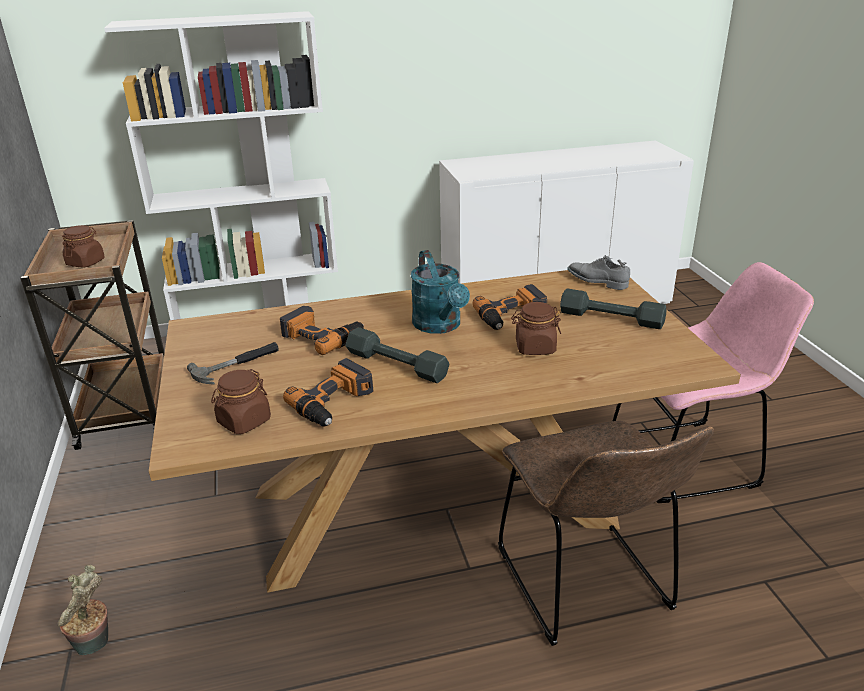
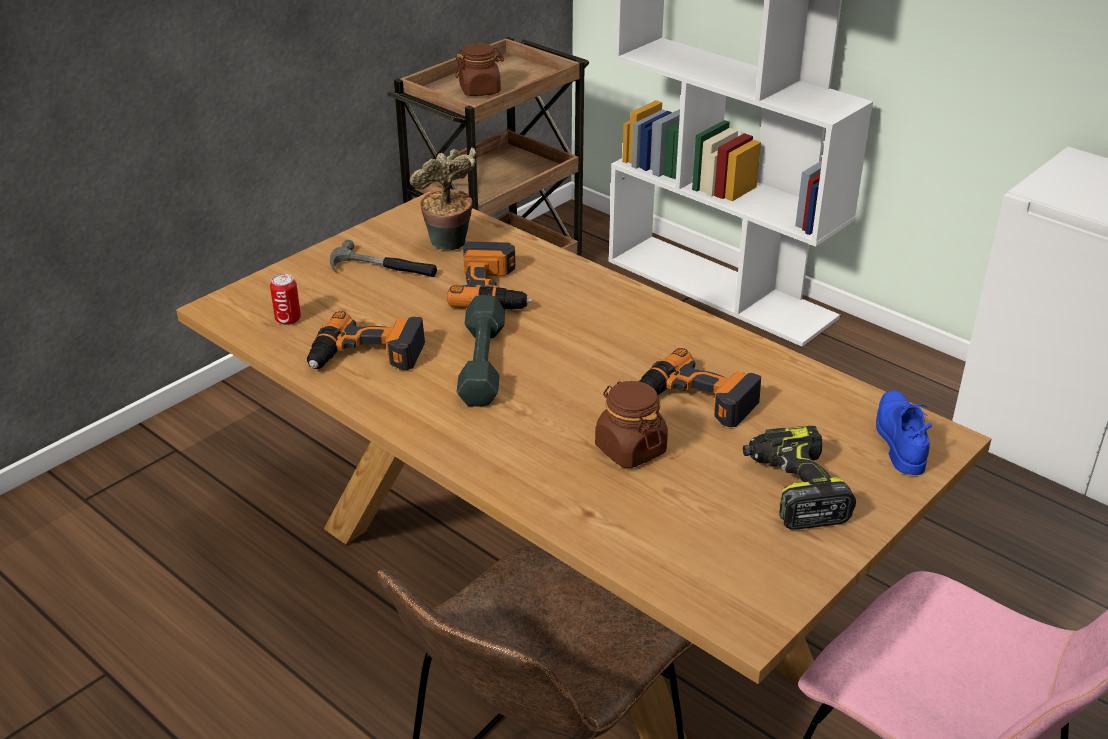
camera: 55 degrees right, 5 degrees up
(95, 646) = (189, 461): potted plant -> potted plant (449, 247)
(244, 421) = (288, 319): brown jar -> can
(440, 326) = (604, 357): turquoise watering can -> none
(596, 281) = (899, 440): grey shoe -> blue shoe
(611, 318) = (793, 489): grey dumbbell -> power drill

